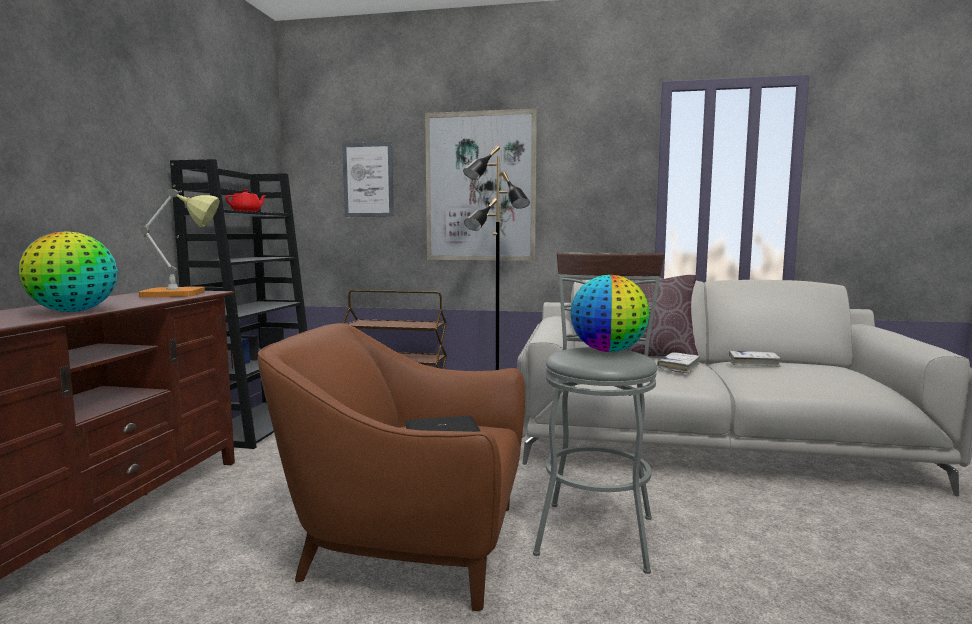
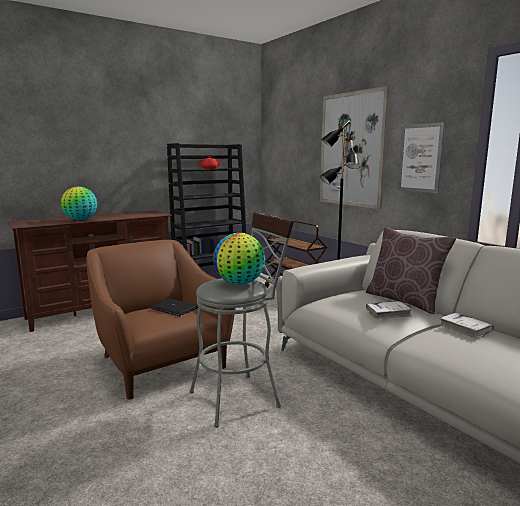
camera: 45 degrees right, 5 degrees up
(182, 294) = (147, 214): table lamp -> none
(368, 180) = (295, 144): picture -> picture (420, 158)

